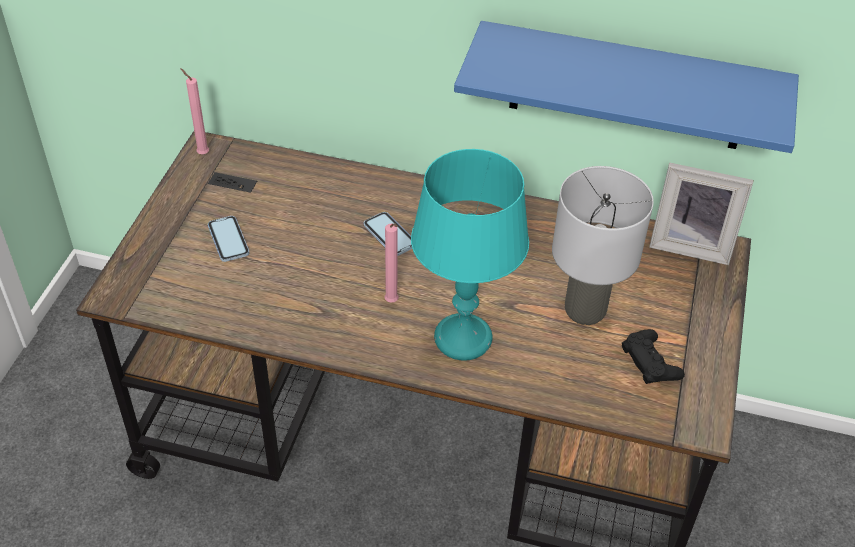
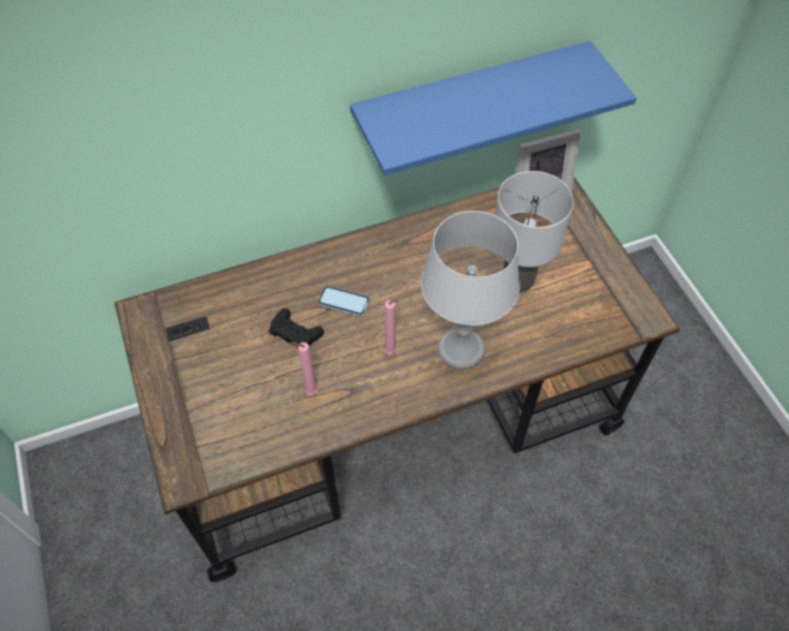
camera: 35 degrees left, 10 degrees up
(201, 153) = (140, 318): pink candle -> pink candle (309, 392)
(228, 240) = (230, 378): phone -> none
(464, 338) = (461, 349): turquoise table lamp -> grey table lamp
(650, 362) = (584, 291): black game controller -> black game controller (295, 332)

